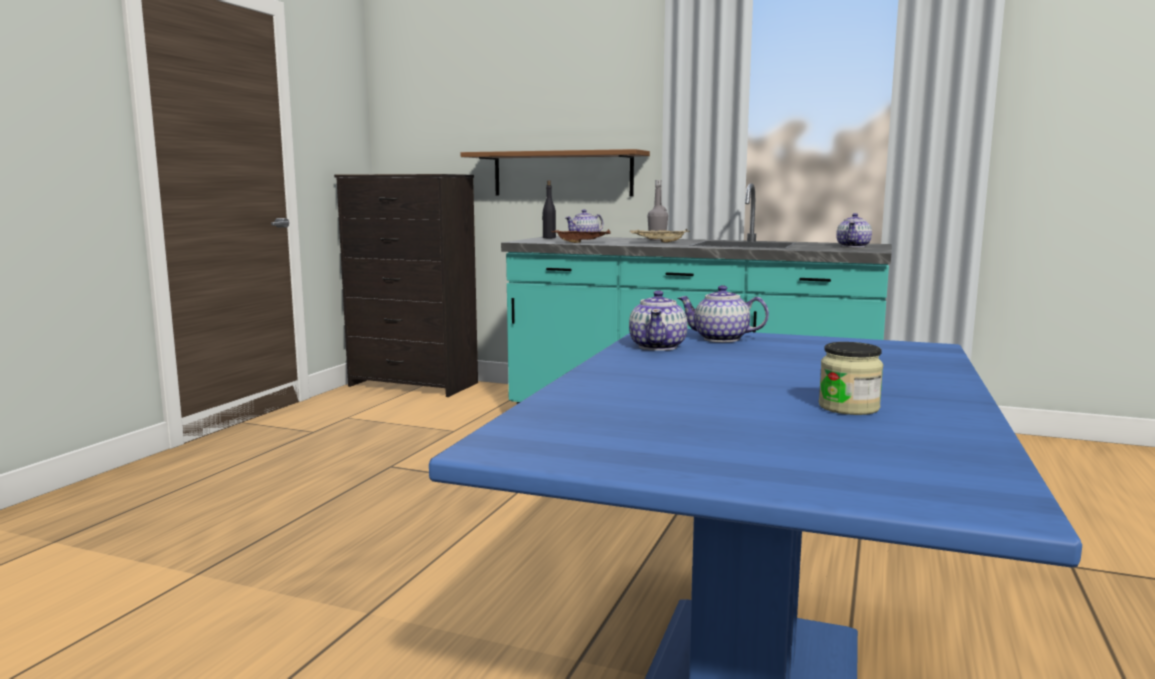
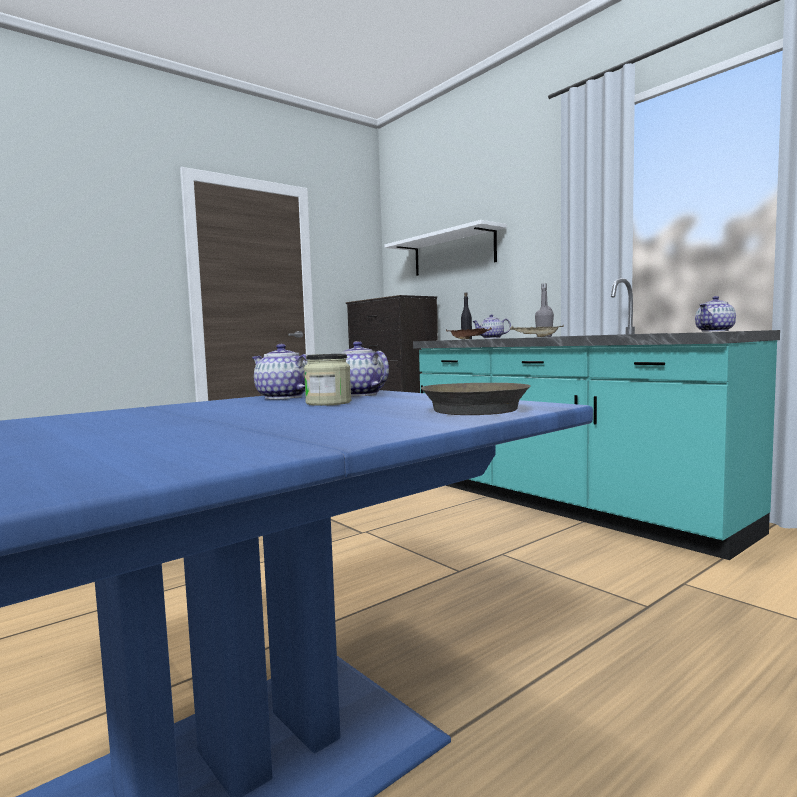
camera: 30 degrees right, 5 degrees down
(497, 120) = (453, 253): none -> white shelf
(562, 174) = (495, 289): brown shelf -> none
(658, 346) = (283, 397): teapot -> teapot turned 90 degrees clockwise
(848, 407) = (178, 439): jar -> jar (328, 403)
(901, 354) = (471, 409): none -> brown frying pan

